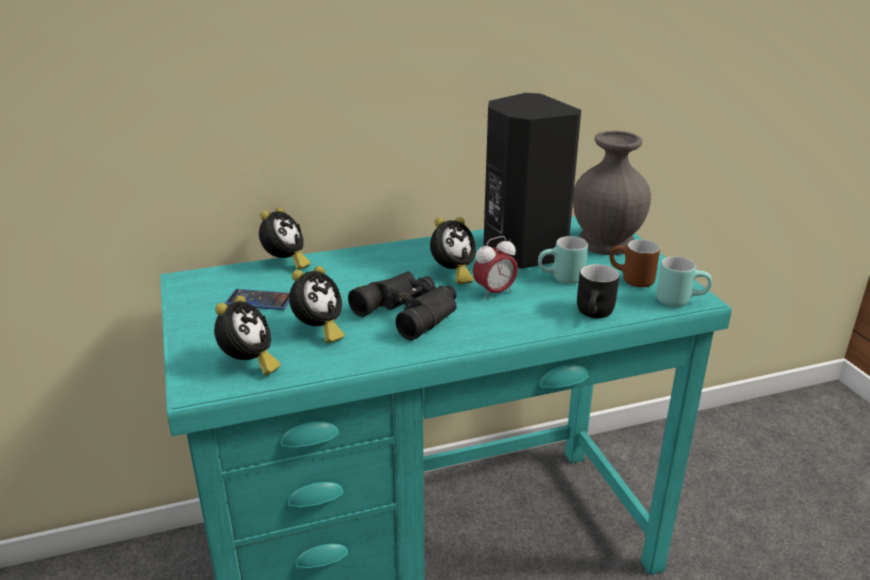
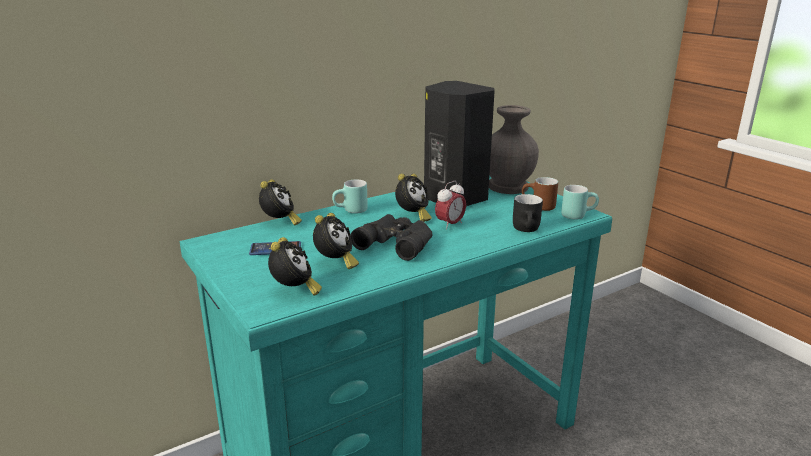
camera: 15 degrees left, 5 degrees down
(561, 279) = (491, 212): turquoise mug -> turquoise mug (351, 211)

